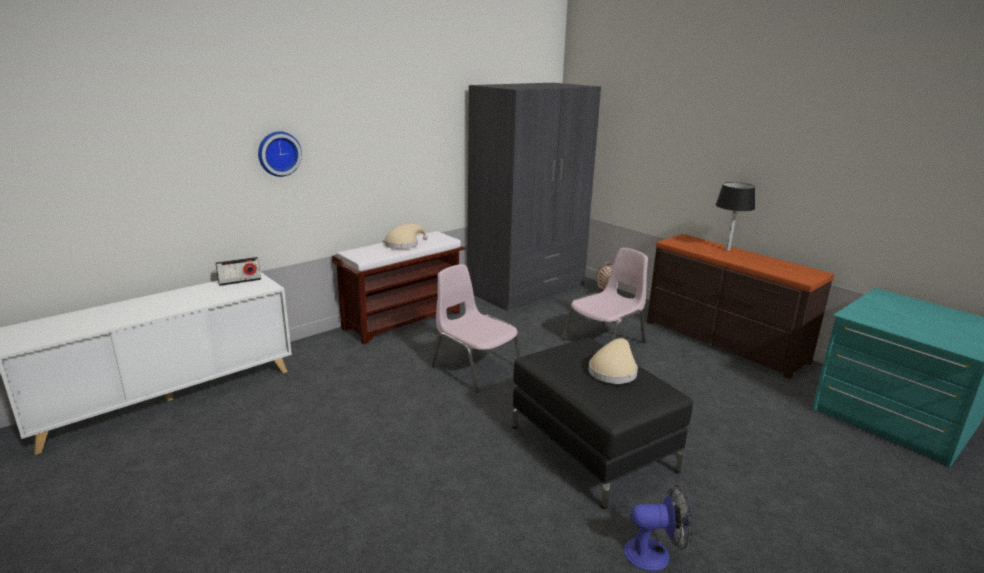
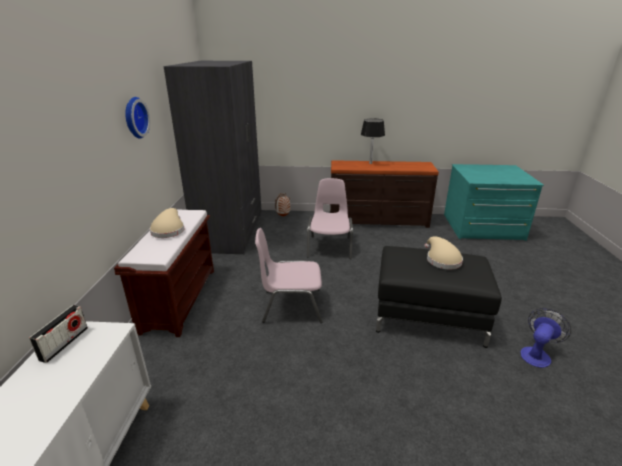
camera: 45 degrees left, 5 degrees up
(278, 153) = (42, 171): wall clock -> wall clock (134, 117)

